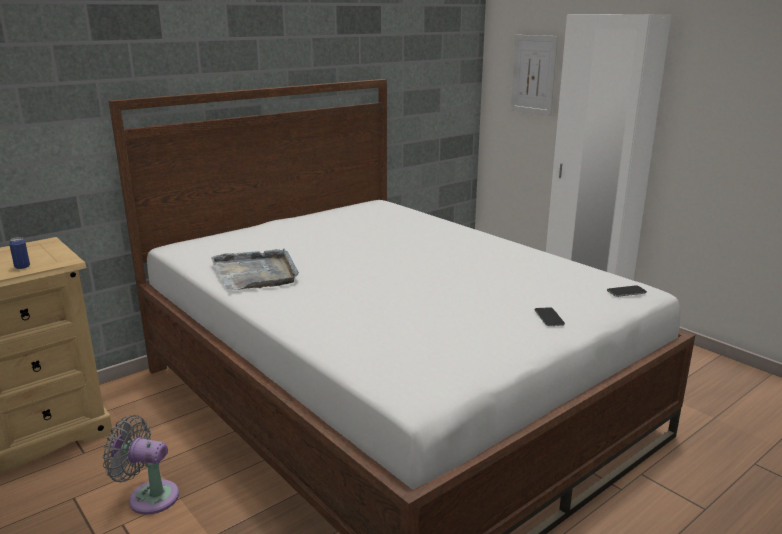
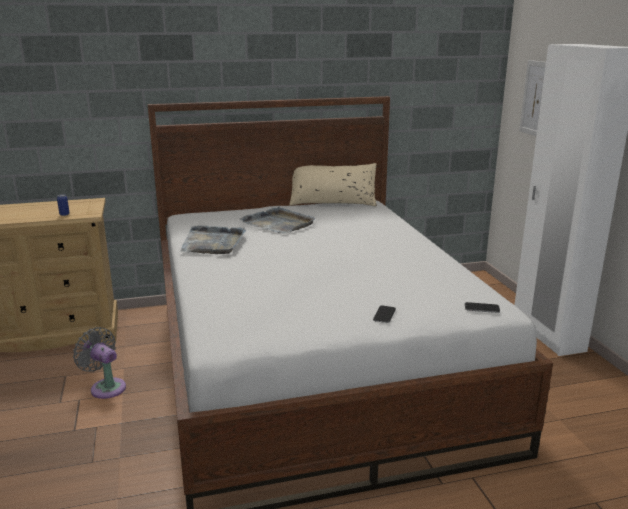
camera: 25 degrees right, 0 degrees up
(308, 239) = (278, 223): none -> grey tray
(339, 208) = (332, 203): none -> beige pillow

